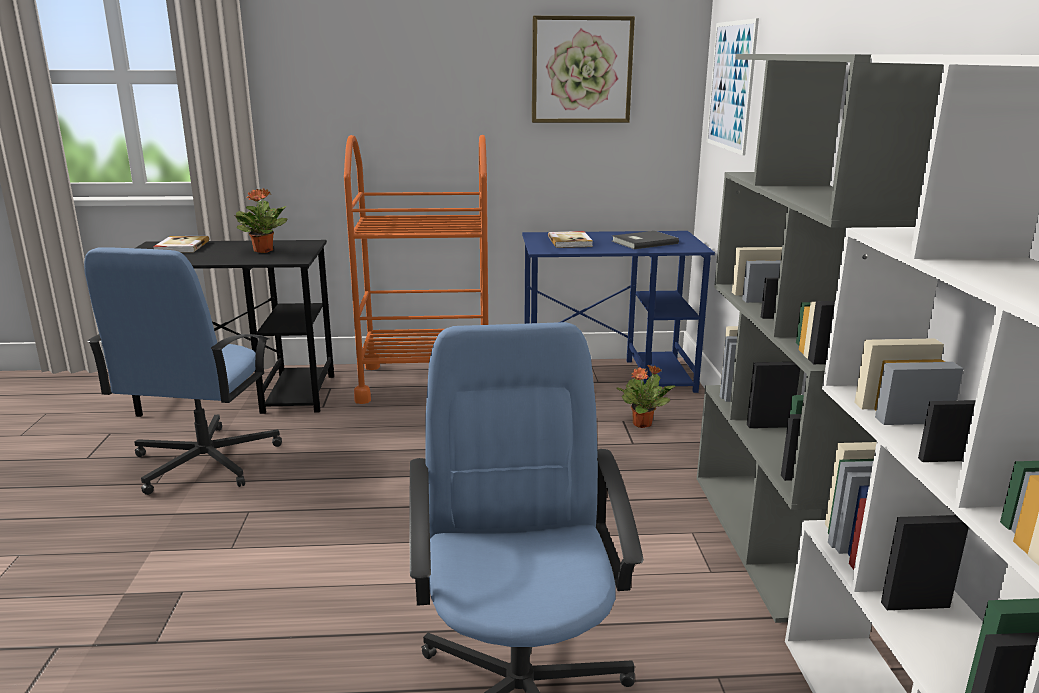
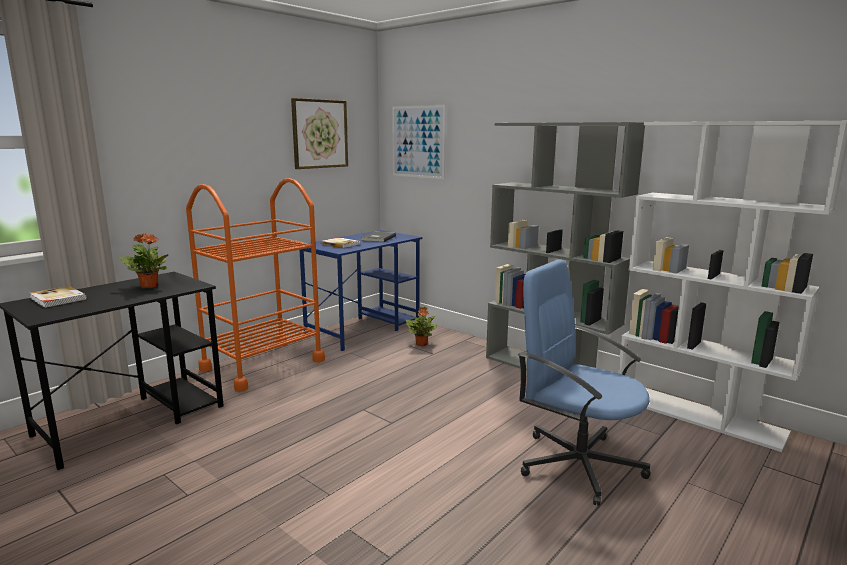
camera: 45 degrees left, 5 degrees down
(203, 462) = (198, 467): blue office chair -> none

